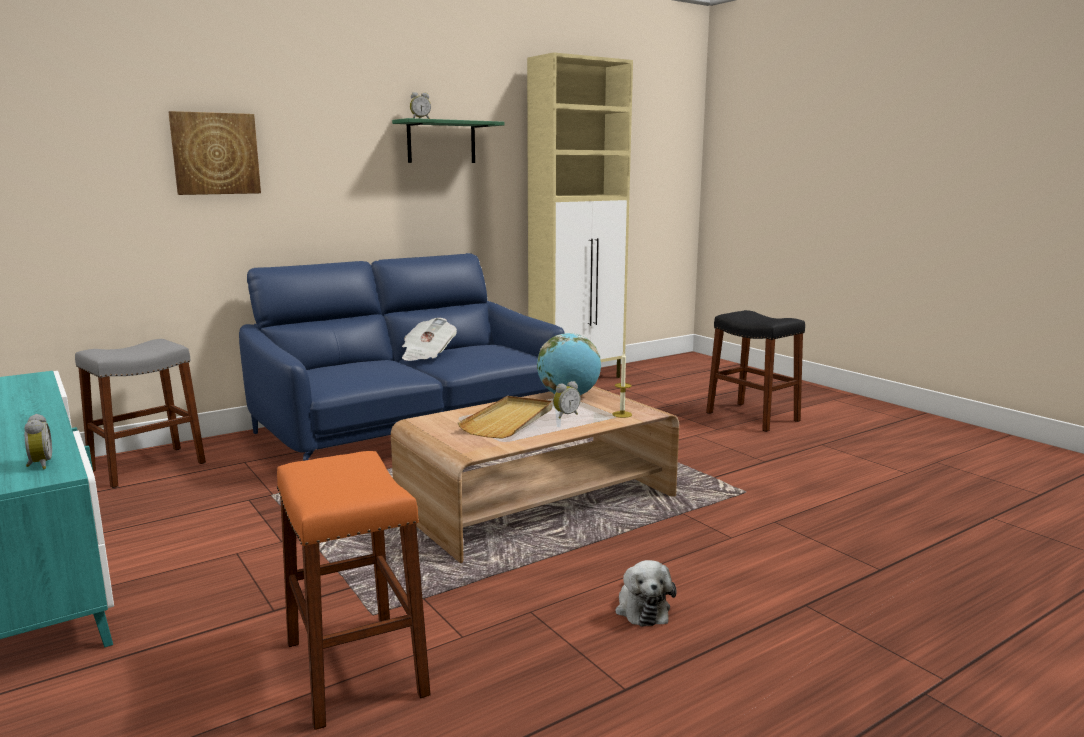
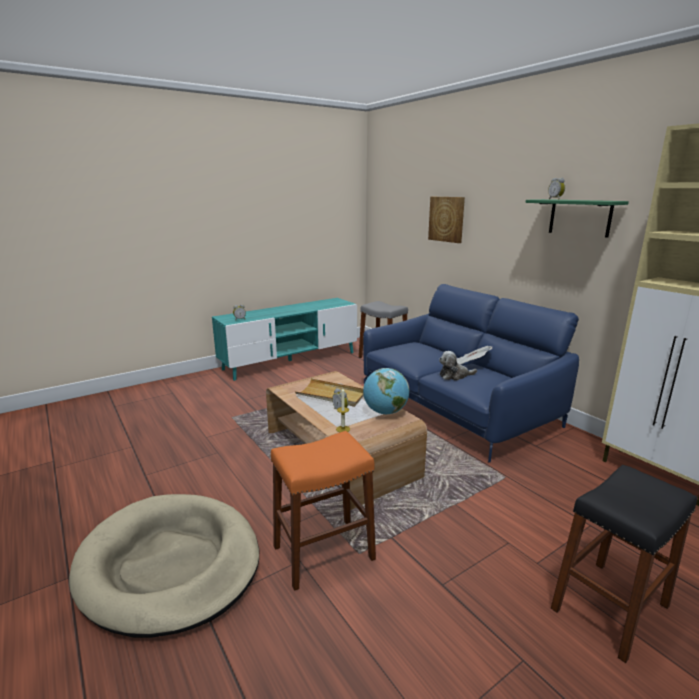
camera: 90 degrees right, 5 degrees up
(355, 668) = (197, 418): orange stool -> orange stool (323, 552)
(641, 608) = (205, 484): plush toy -> plush toy (454, 376)
(837, 604) = (170, 564): none -> beige dog bed

